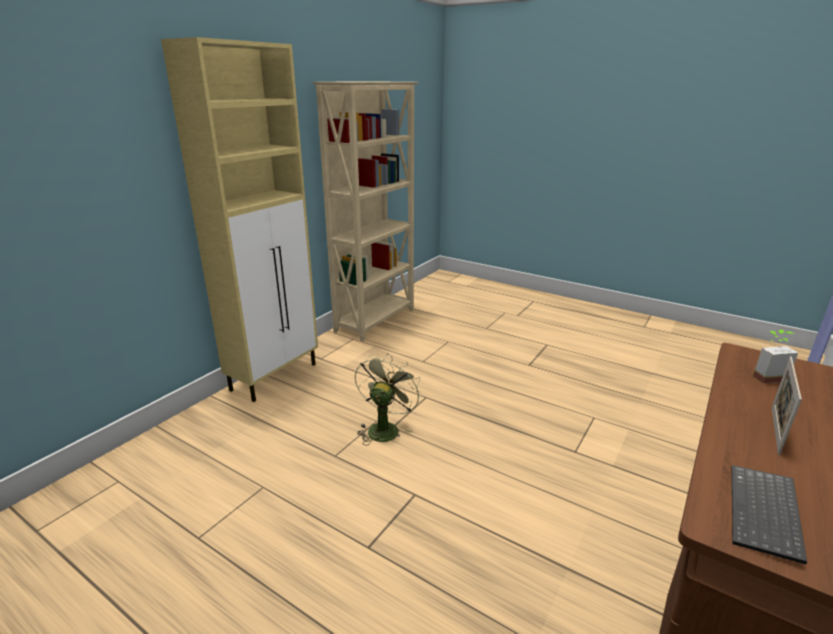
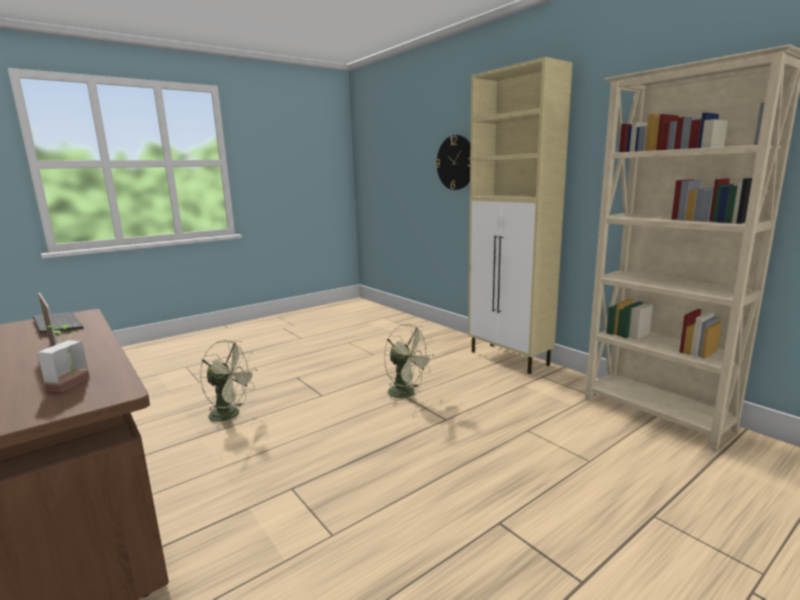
camera: 110 degrees right, 10 degrees down
(90, 170) = (456, 162): none -> wall clock
(508, 566) = (231, 415): none -> green fan

